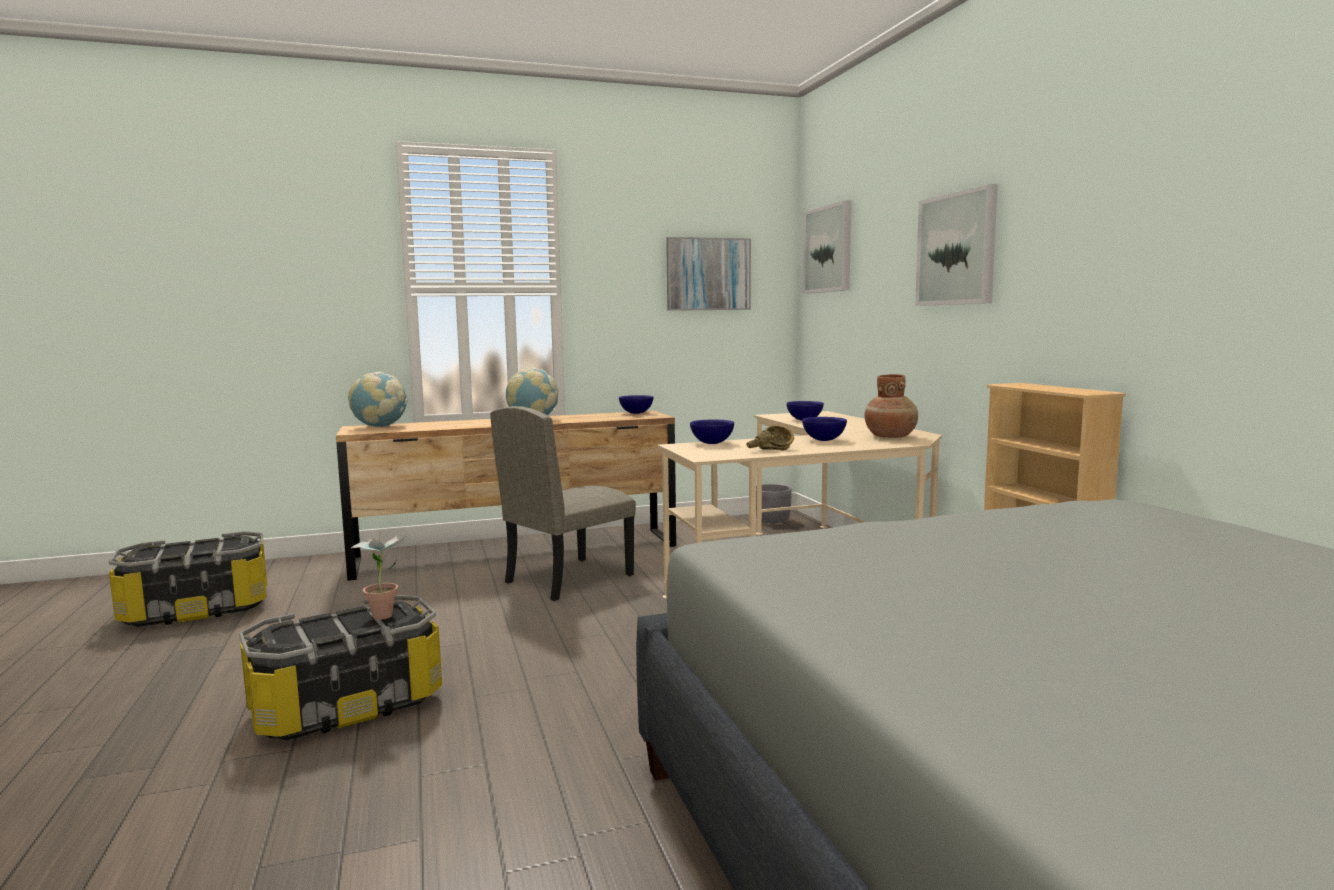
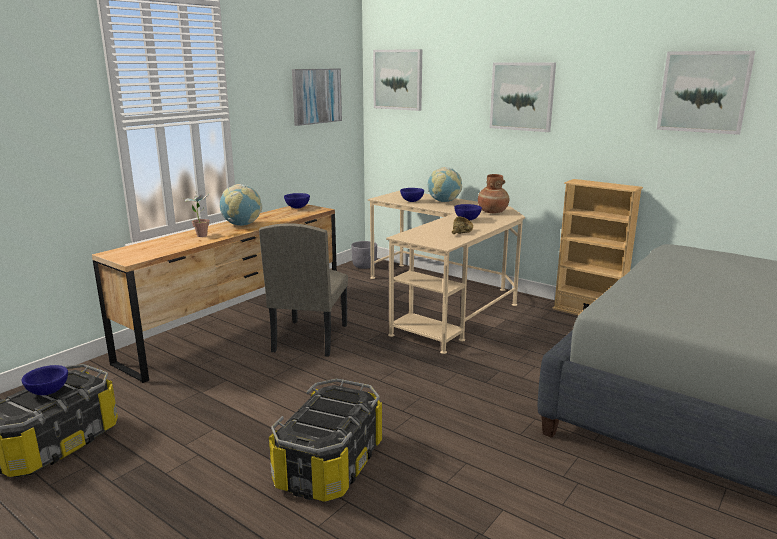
camera: 35 degrees left, 10 degrees up
(380, 427) = (134, 250): globe -> globe (444, 201)
(384, 613) = (337, 396): potted plant -> potted plant (200, 235)
(712, 443) = (415, 231): blue bowl -> blue bowl (49, 391)
(1227, 188) = (704, 92): none -> picture

